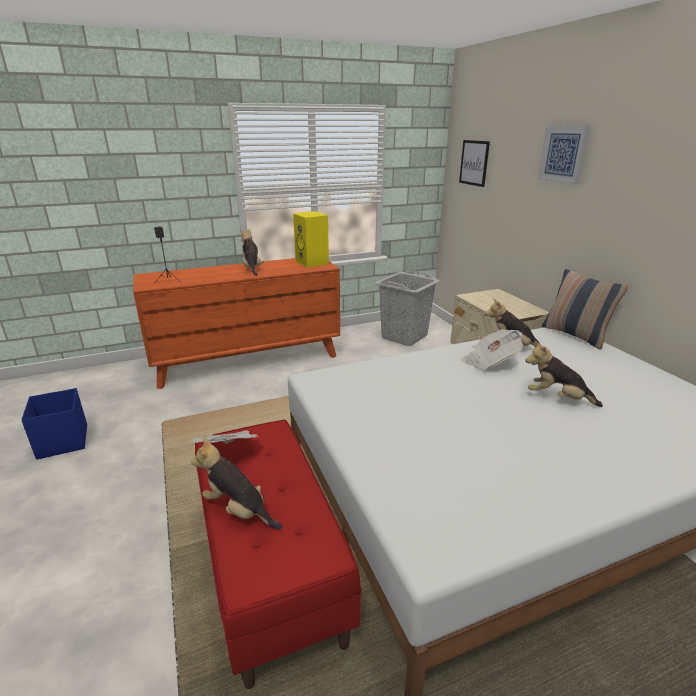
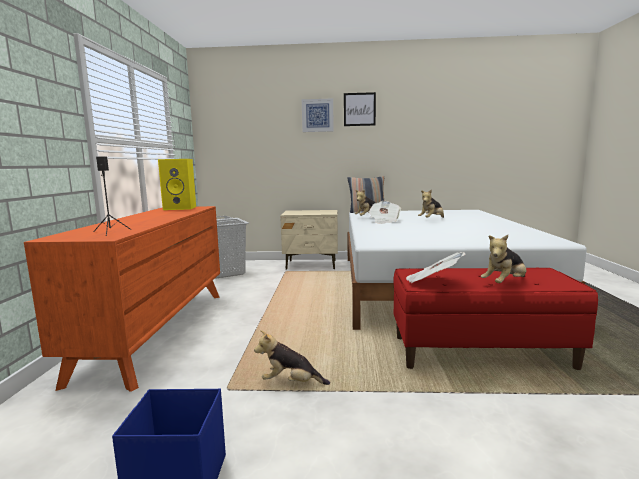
camera: 65 degrees left, 15 degrees down
(252, 269) = (151, 216): plush toy -> plush toy (291, 383)
(474, 163) = (232, 129): picture -> picture (359, 109)

